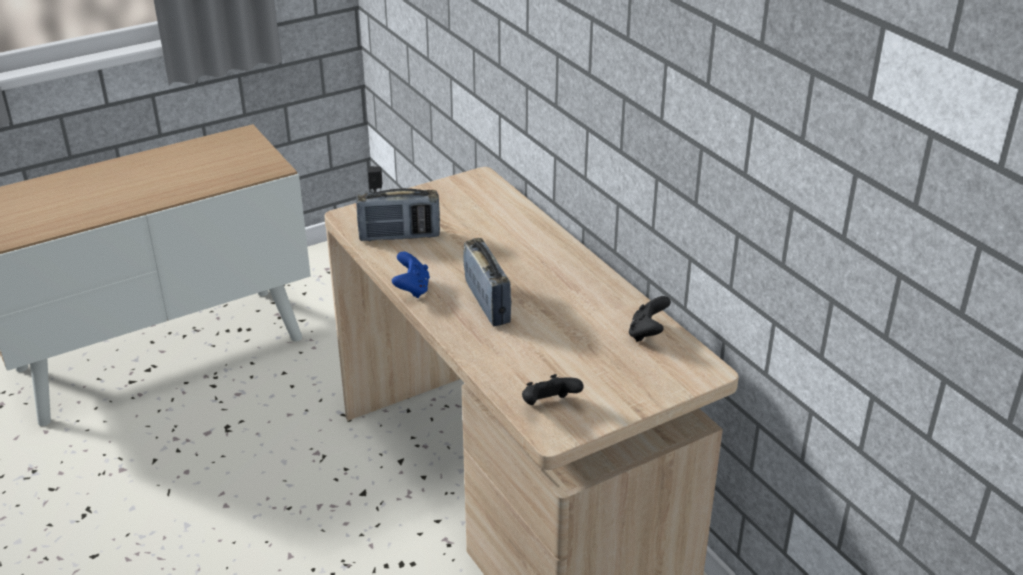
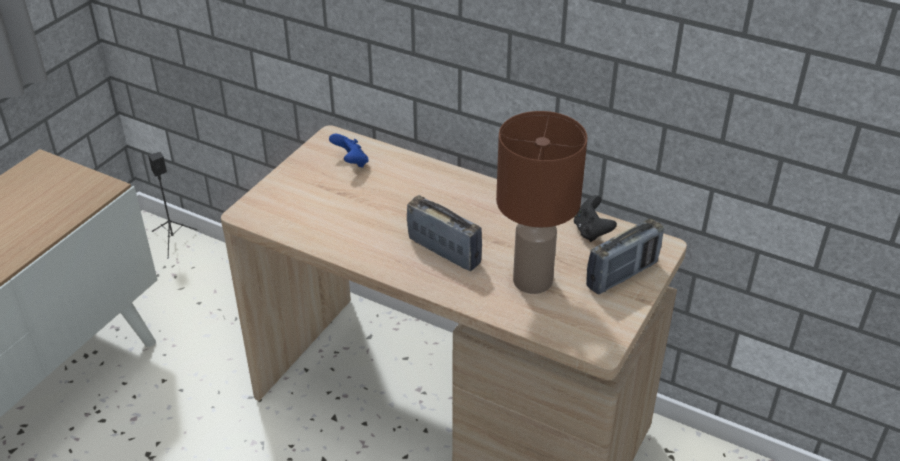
camera: 30 degrees left, 5 degrees up
(399, 236) = (311, 216): radio -> radio (622, 275)
(412, 289) = (369, 262): blue game controller -> blue game controller (351, 162)
(545, 356) = (533, 281): none -> brown table lamp
(549, 405) = (575, 324): black game controller -> none

